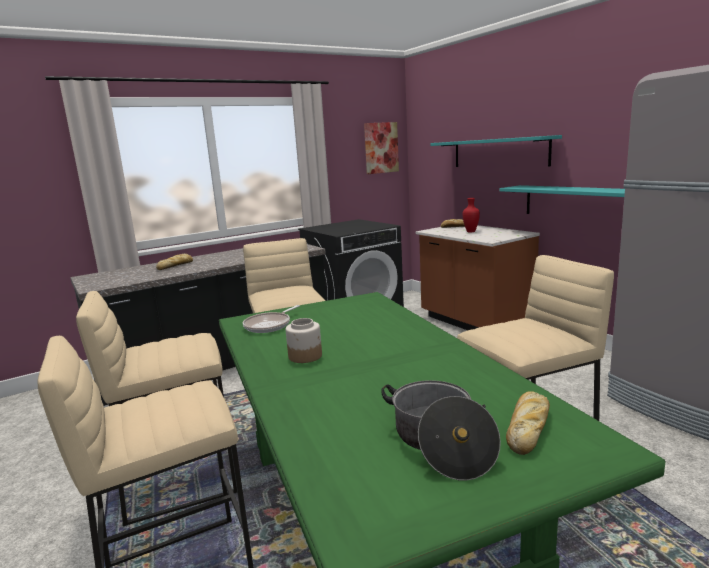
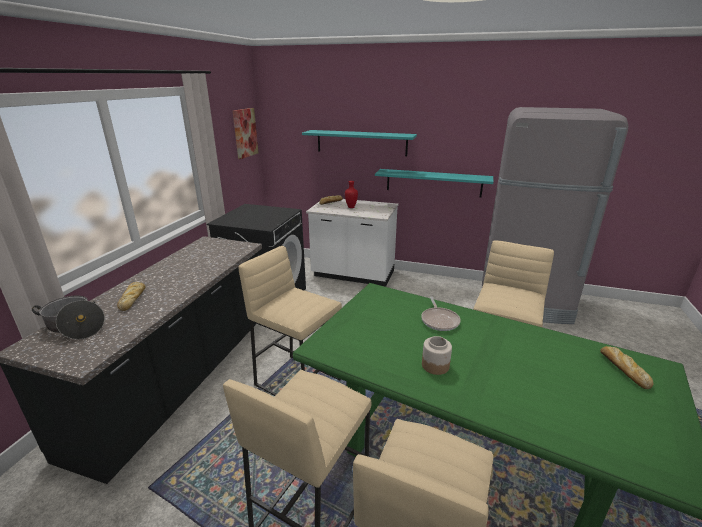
camera: 40 degrees left, 10 degrees up
(269, 325) = (353, 344): frying pan -> frying pan (439, 320)
(440, 444) = (614, 400): cooking pot -> cooking pot (75, 326)
(474, 323) = (353, 275): brown counter -> white counter

